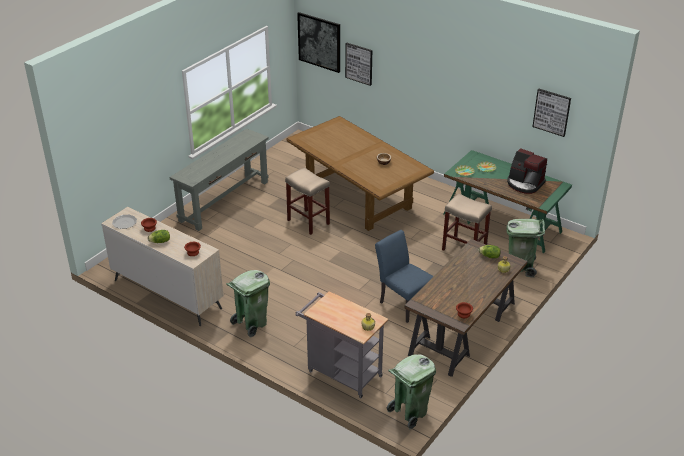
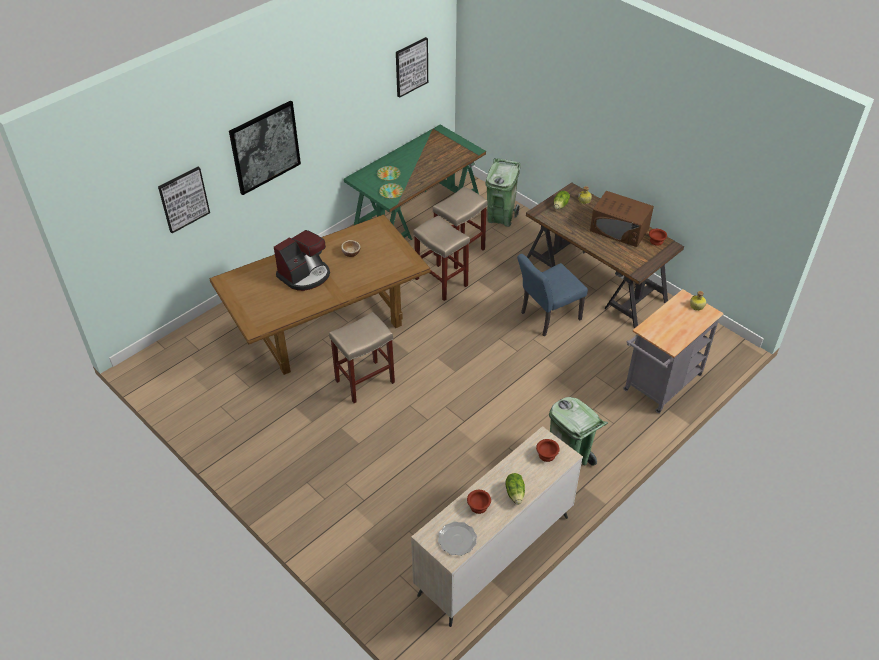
camera: 80 degrees left, 10 degrees up
(224, 201) = (280, 473): grey console table -> none
(319, 42) = (114, 221): picture -> picture (265, 147)
(409, 412) = (719, 340): green trash can -> none
(423, 244) = (442, 282): none -> beige stool
(470, 291) = (619, 229): none -> brown microwave
(525, 184) = (430, 154): coffee machine -> coffee machine (305, 275)

